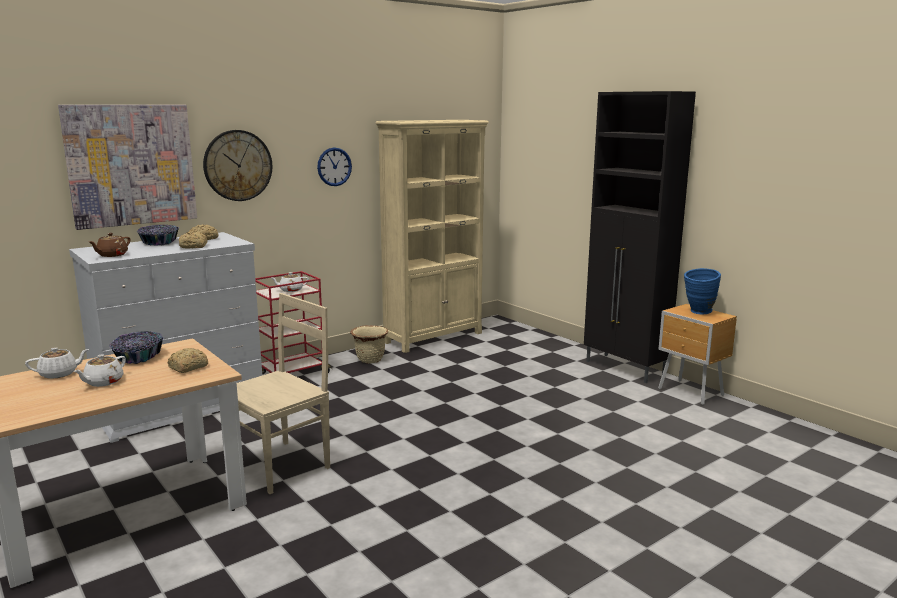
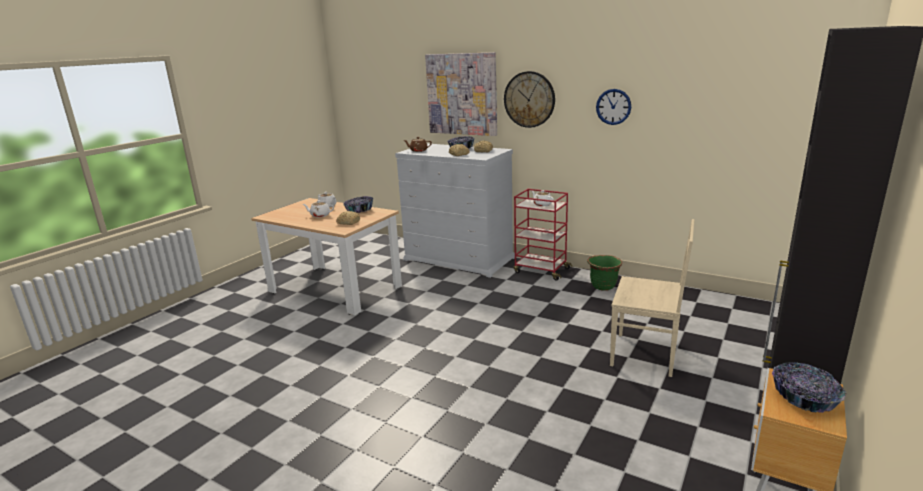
camera: 70 degrees right, 5 degrees up
(281, 465) = (406, 310): beige chair -> beige chair (646, 355)
(370, 359) = (603, 286): beige planter -> green planter
(434, 337) = (694, 297): beige bookcase -> none
(698, 312) = (804, 398): blue vase -> bowl

